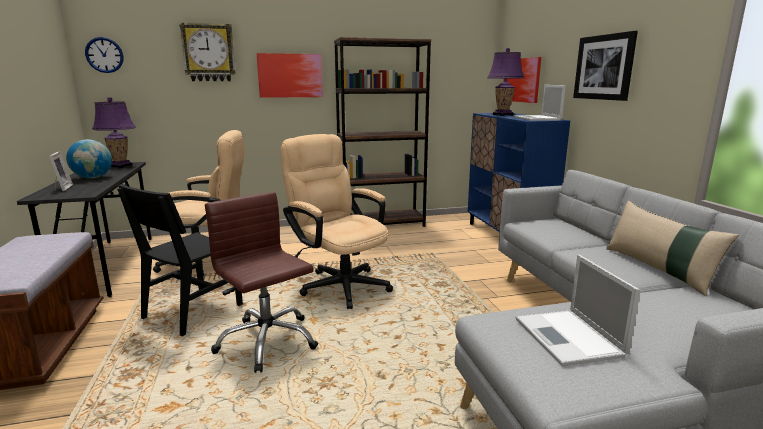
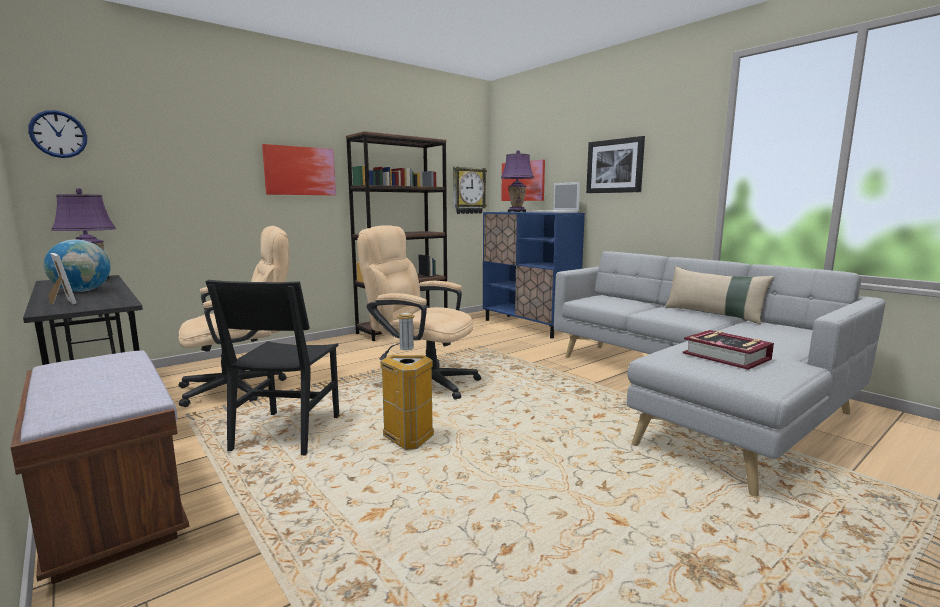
camera: 25 degrees left, 5 degrees down
(209, 53) = (204, 140): wall clock -> wall clock (468, 190)
(266, 341) = (407, 439): brown office chair -> trash can
(569, 338) = (726, 356): laptop -> book

